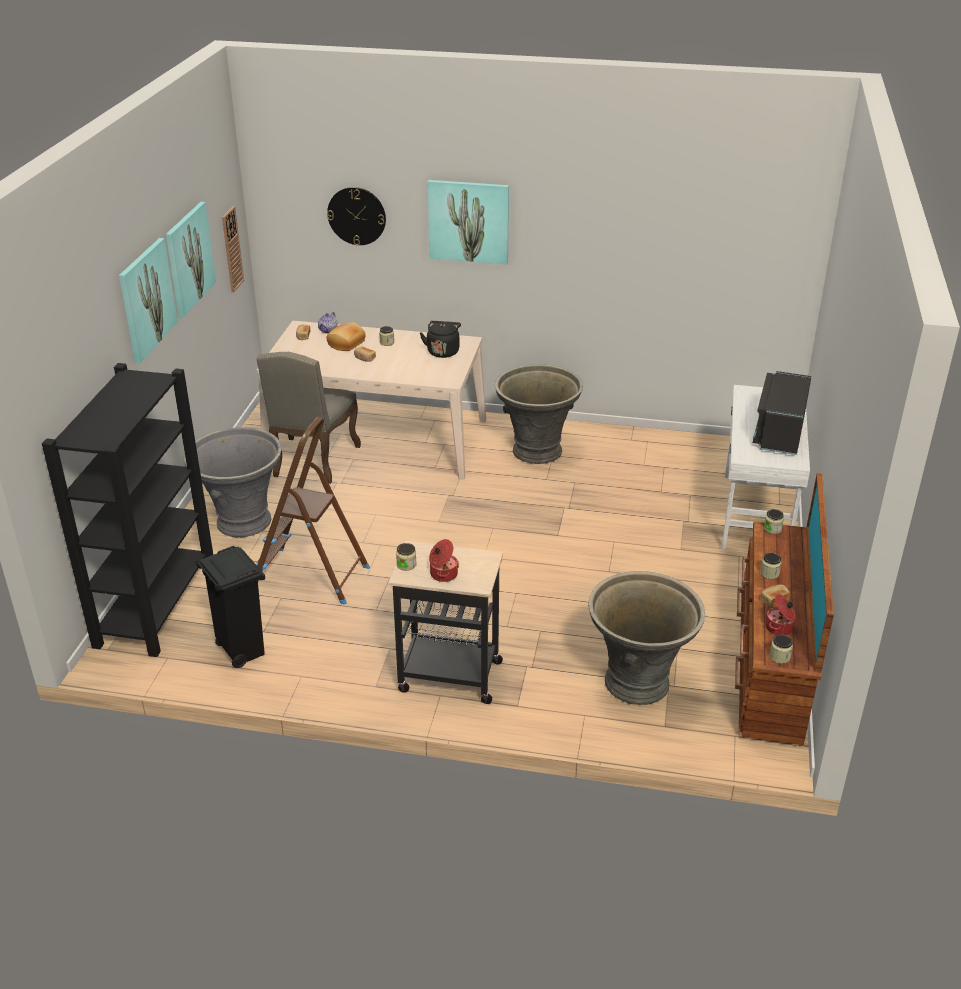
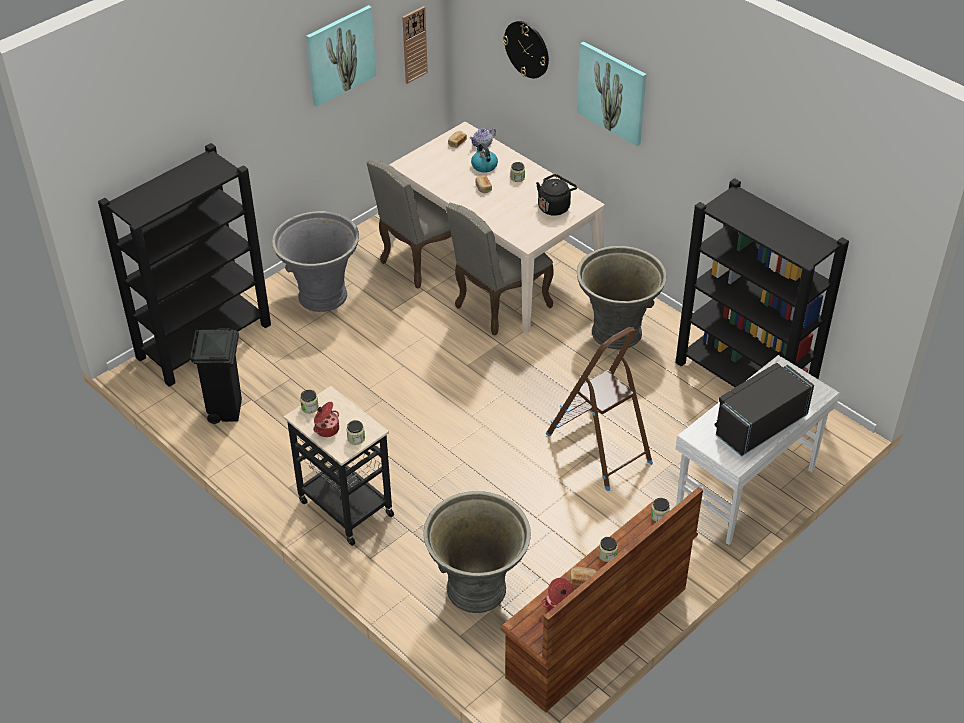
camera: 35 degrees right, 10 degrees up
(147, 299) = (267, 91): picture -> none
(309, 575) = (327, 368): brown step ladder -> brown step ladder (597, 447)
(347, 344) = (484, 166): bread -> kettle
(418, 469) = (499, 305): none -> grey chair
(669, 445) = (744, 380): none -> black bookcase
(779, 657) = (529, 630): jar -> jar (356, 438)

